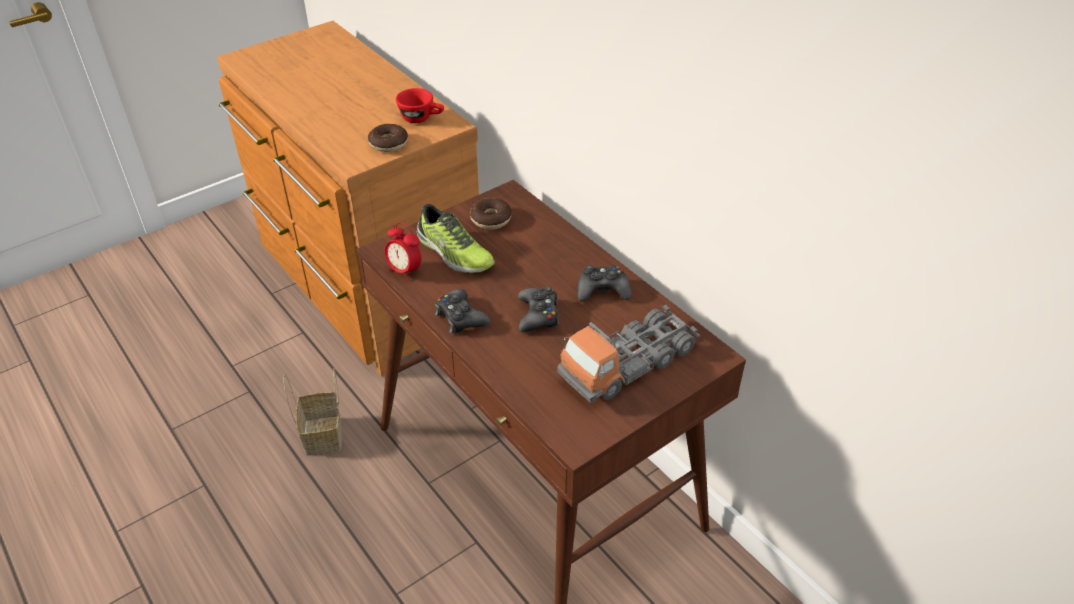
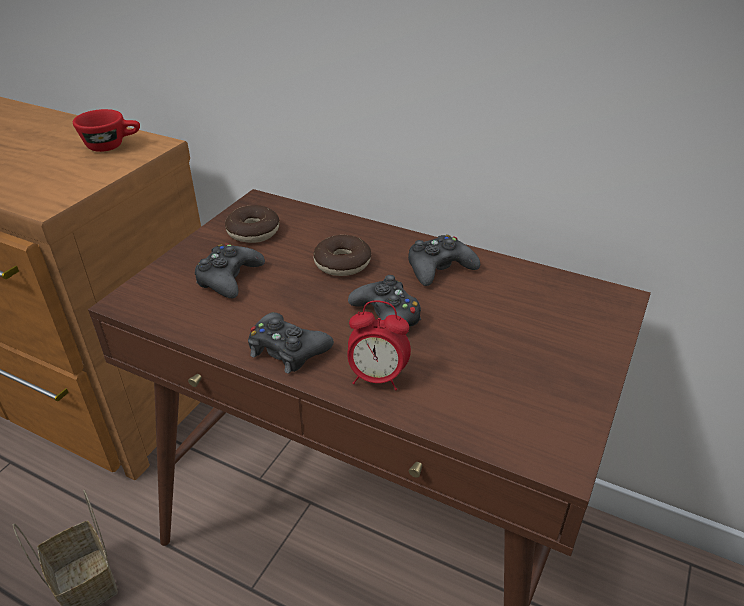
camera: 25 degrees left, 5 degrees down
(388, 144) = (82, 176): donut -> donut (342, 263)
(404, 271) = (174, 316): alarm clock -> alarm clock (377, 378)
(453, 253) = (229, 278): shoe -> black game controller
(628, 363) = (536, 337): toy truck -> none

